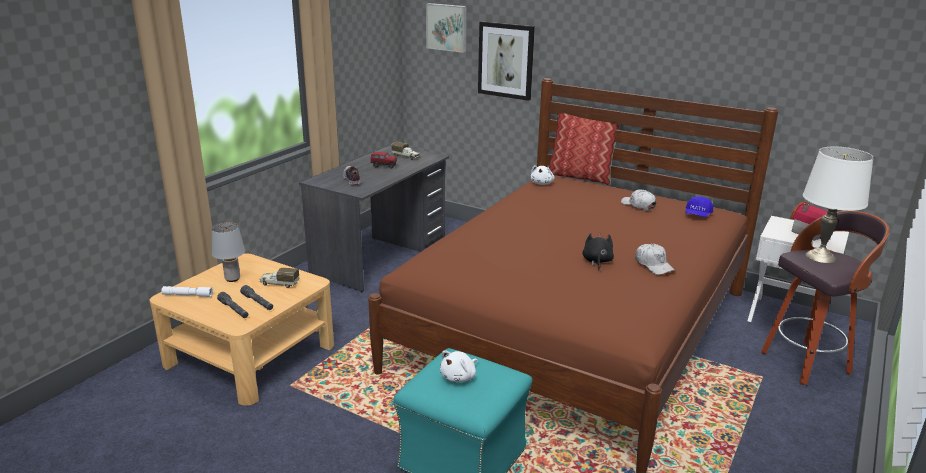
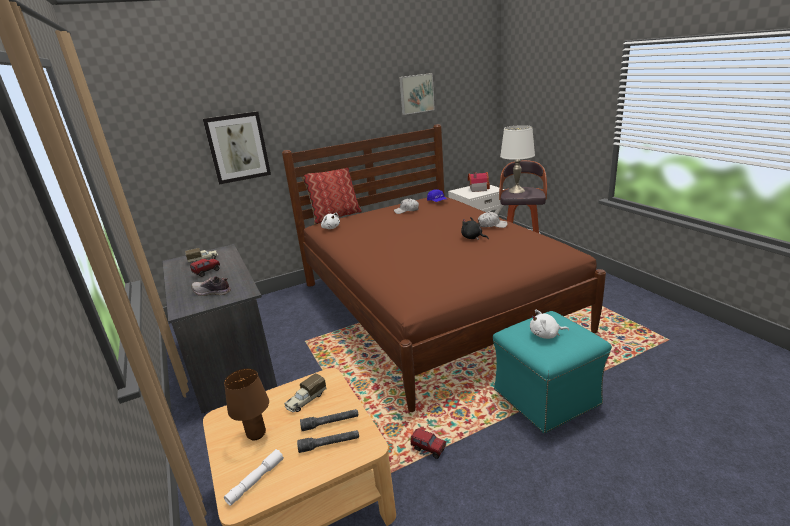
camera: 55 degrees left, 0 degrees up
(232, 279) = (257, 434): grey table lamp -> brown table lamp
(332, 399) = (428, 449): none -> toy truck
(447, 27) = (164, 133): picture -> picture (416, 93)
(459, 377) = (546, 335): white plush toy -> white plush toy turned 105 degrees clockwise

